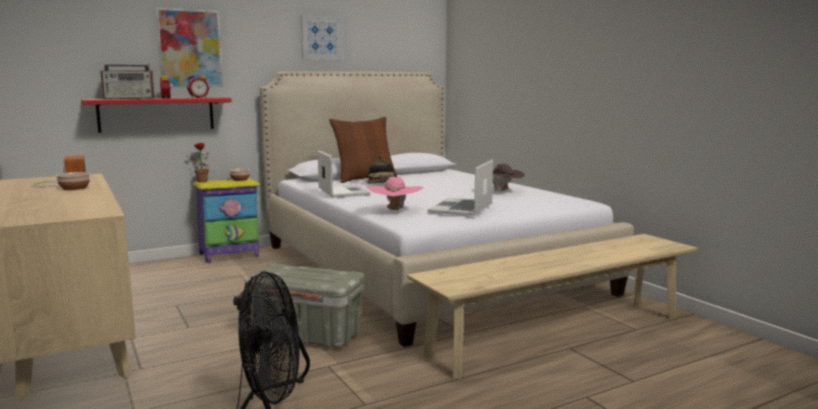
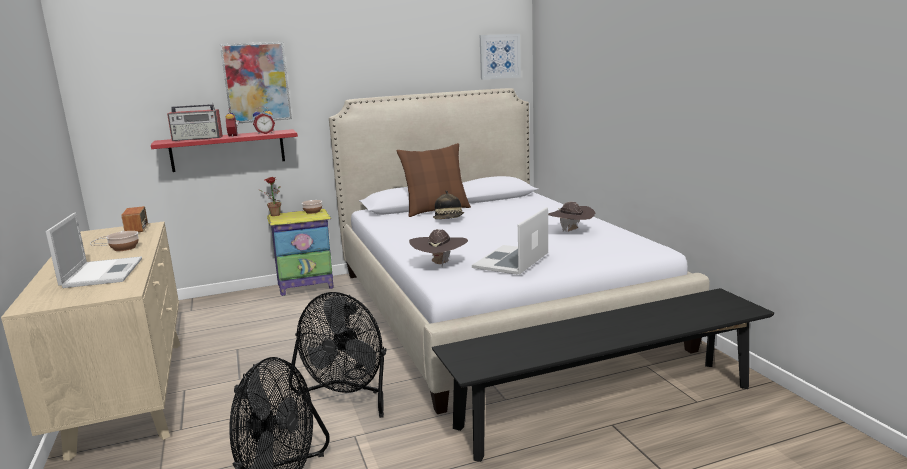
camera: 10 degrees right, 5 degrees up
(308, 335) = (347, 394): grey storage box -> black fan
(321, 38) = (393, 60): picture -> picture (499, 56)
(343, 192) = (403, 232): laptop -> laptop (103, 272)
(394, 210) = (439, 264): pink hat -> brown hat
(559, 335) = (606, 406): beige bench -> black bench

